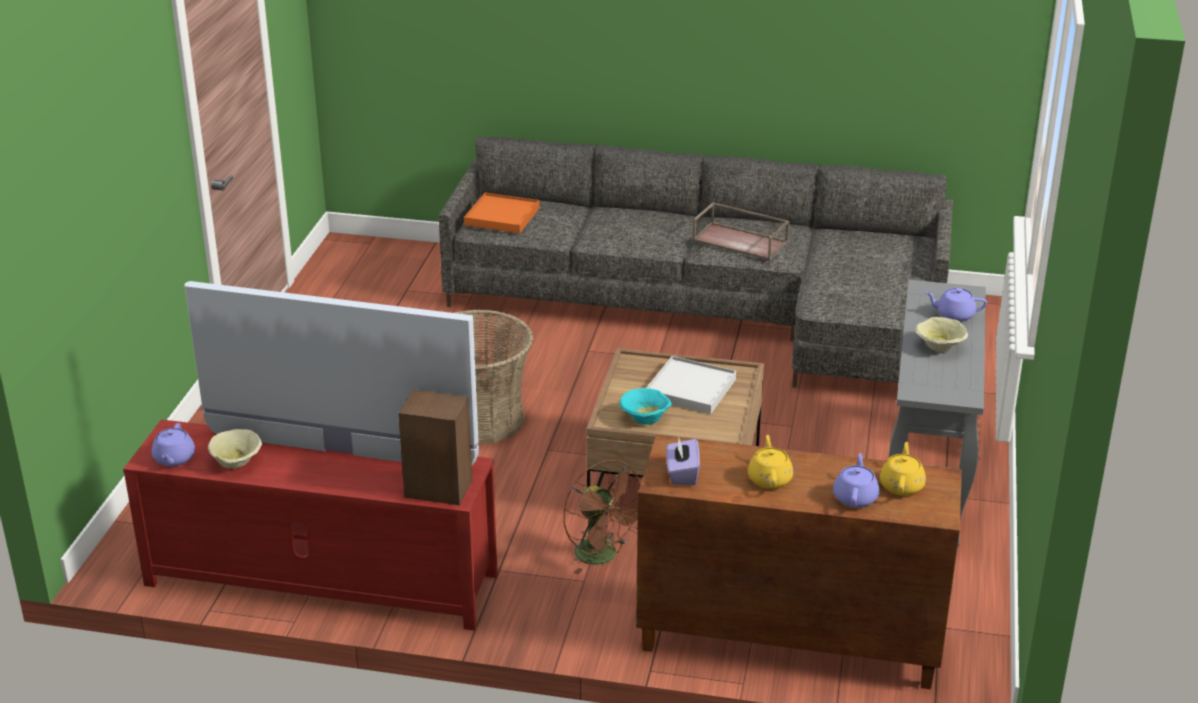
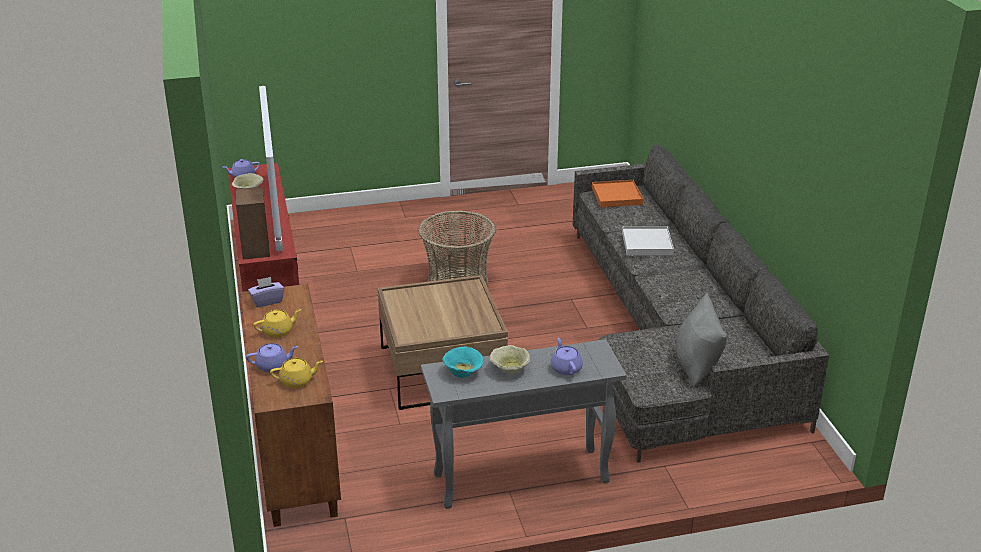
camera: 65 degrees right, 0 degrees up
(603, 557) = (342, 365): brown fan -> none
(645, 418) = (406, 305): turquoise bowl -> turquoise bowl (464, 372)
(690, 389) = (454, 313): white tray -> white tray (647, 243)
(741, 241) = (677, 286): brown tray -> none
(901, 277) = (696, 366): none -> grey pillow

